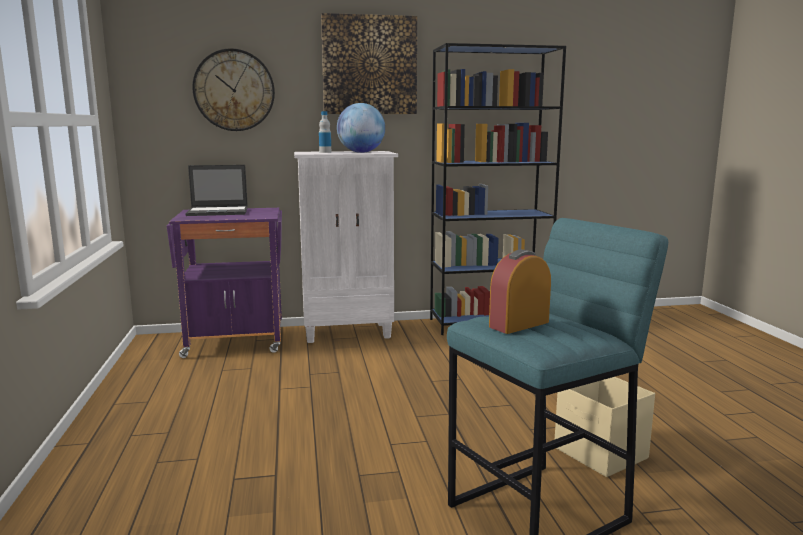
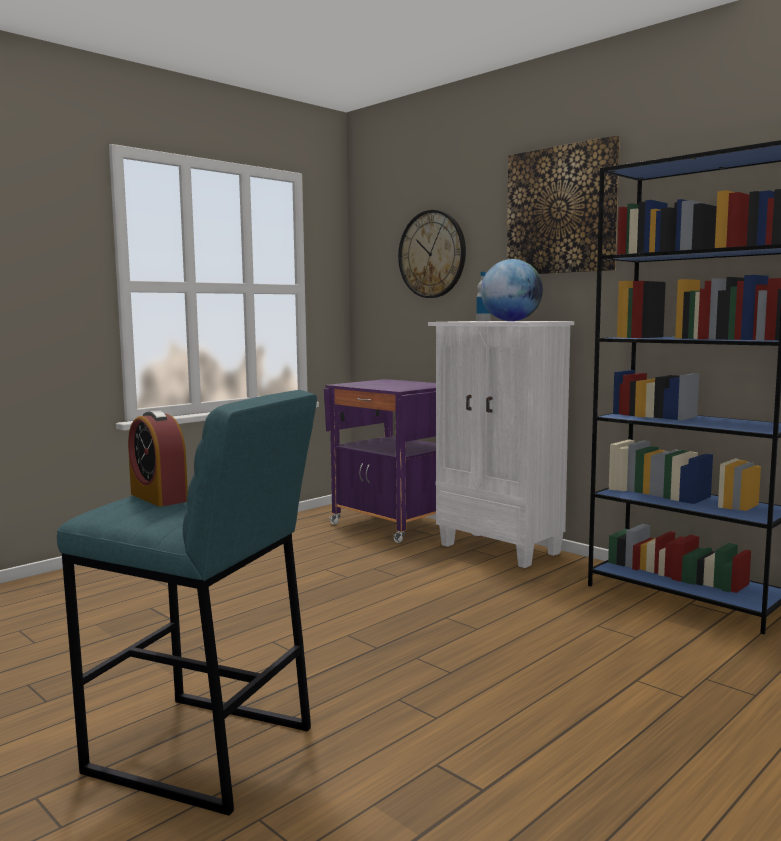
camera: 55 degrees right, 5 degrees down
(219, 212) = (393, 383): laptop -> none
(519, 324) = (159, 497): alarm clock -> alarm clock turned 150 degrees counterclockwise
(601, 454) = (388, 759): beige storage box -> none

